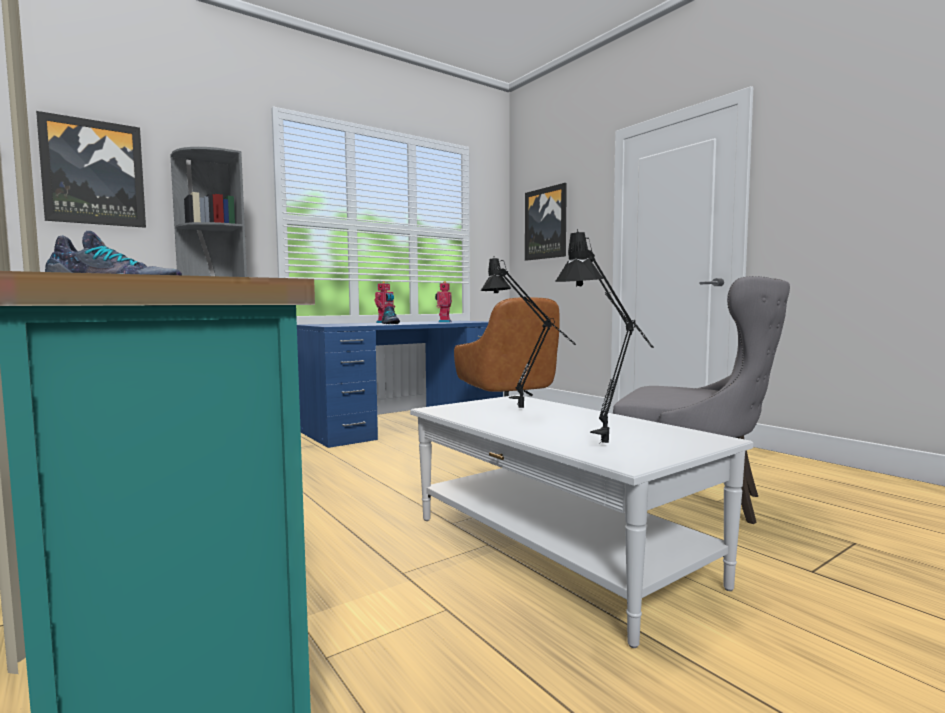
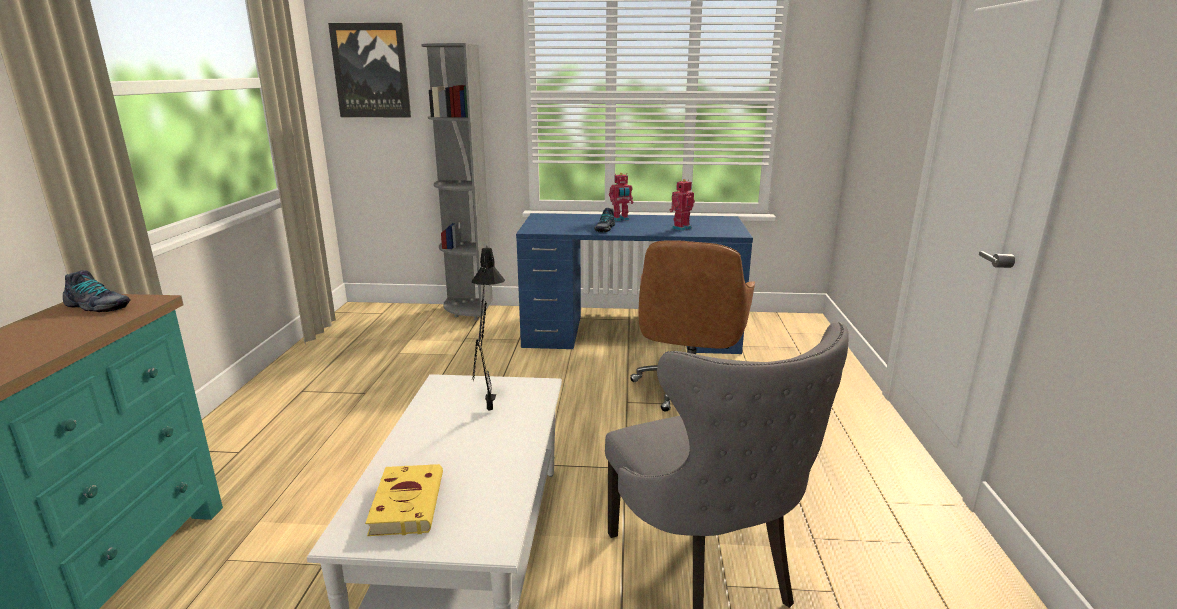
camera: 40 degrees right, 15 degrees up
(546, 223) = (880, 88): picture -> none
(610, 443) = (407, 502): black table lamp -> yellow book

